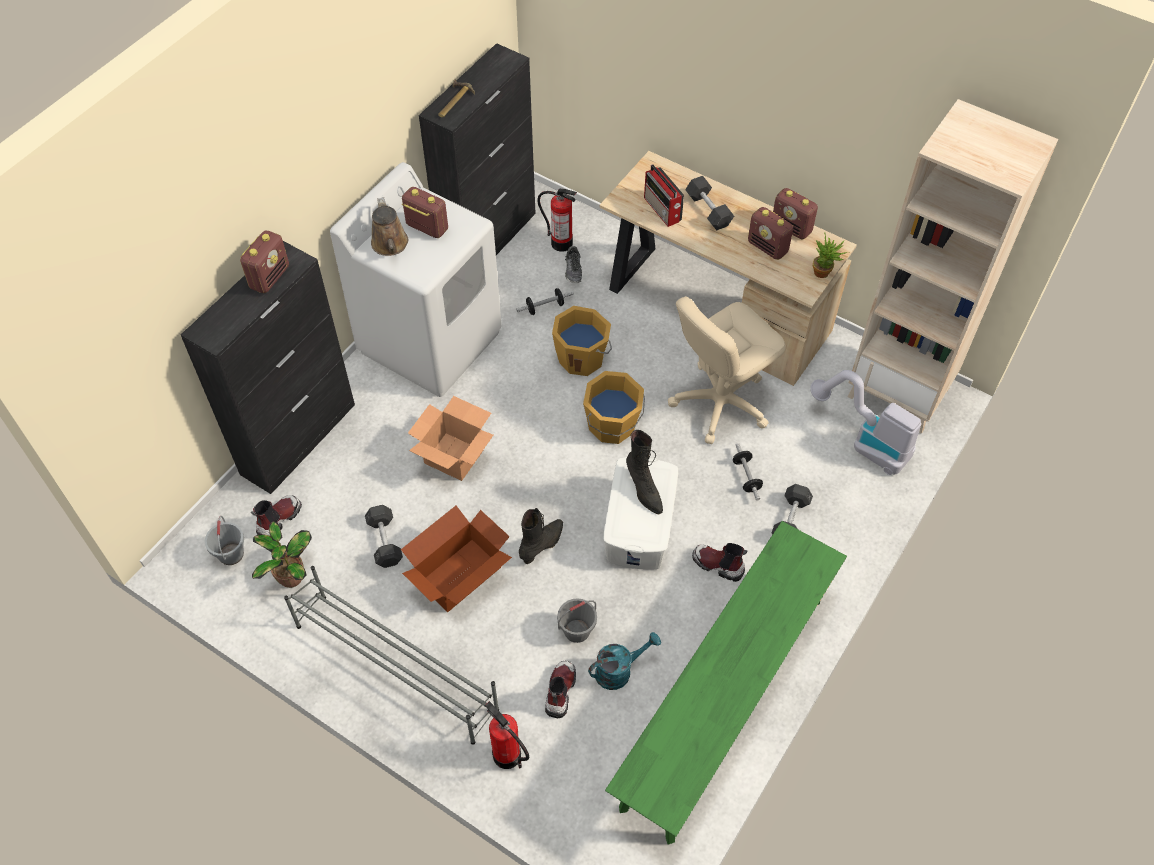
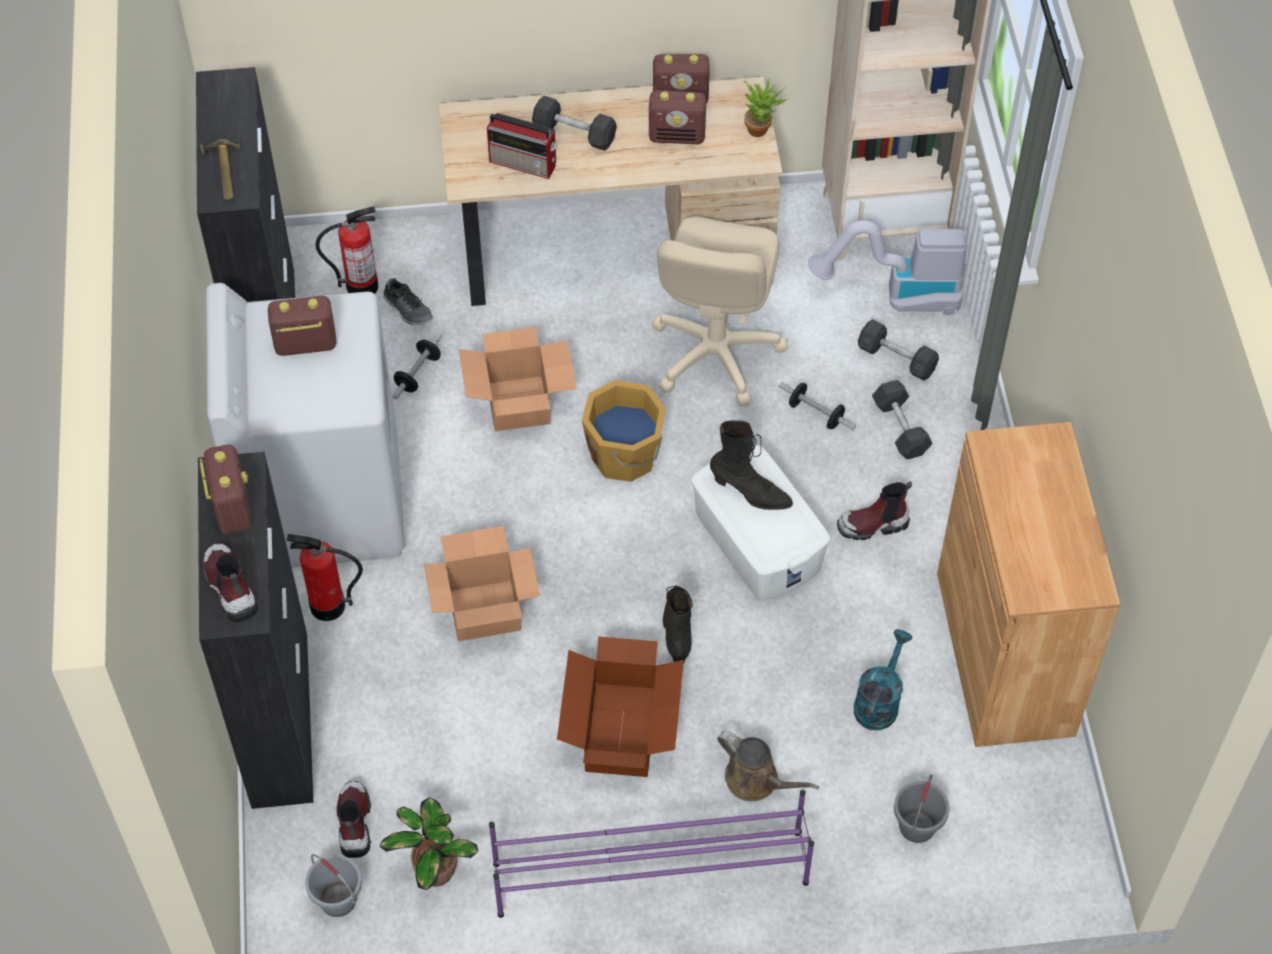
camera: 40 degrees left, 0 degrees up
(385, 541) = (502, 756): grey dumbbell -> grey dumbbell (896, 359)
(390, 245) = (286, 392): brown watering can -> brown watering can (756, 780)
(395, 666) = (649, 872): grey shoe rack -> purple shoe rack
(507, 755) = (852, 868): fire extinguisher -> fire extinguisher (328, 606)
(560, 691) = (841, 766): boot -> boot (229, 587)
(577, 630) = (799, 694): grey bucket -> grey bucket (916, 826)
(582, 357) = (517, 403): orange bucket -> cardboard box
(724, 700) = (1004, 653): green bench -> brown cabinet

